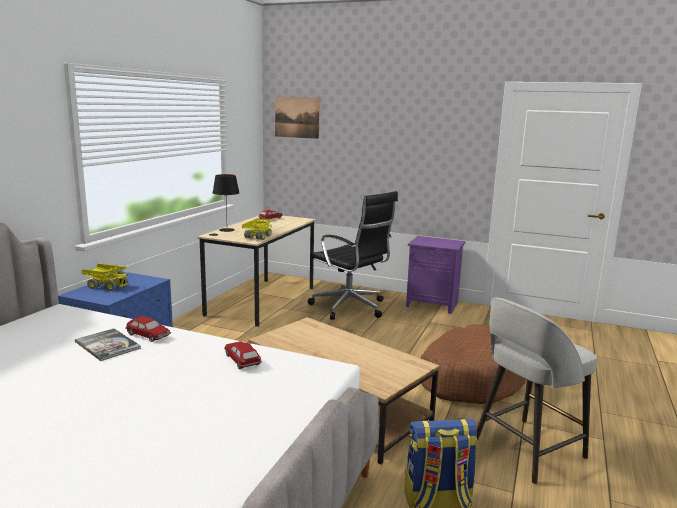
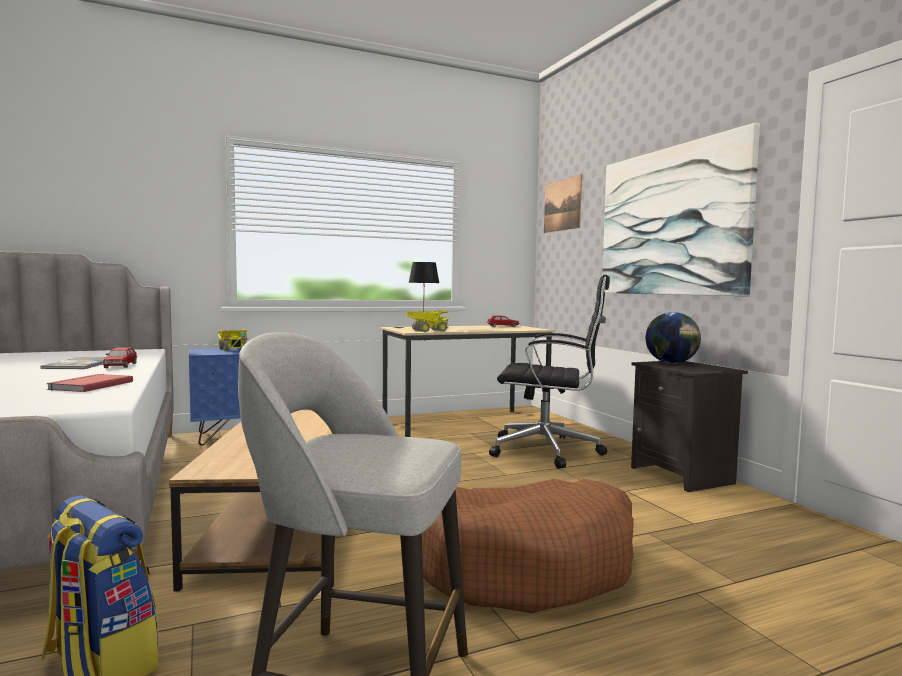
camera: 45 degrees right, 10 degrees down
(242, 360) = (89, 385): toy car -> red book
(350, 308) = (548, 451): black office chair -> black office chair turned 75 degrees counterclockwise
(407, 148) = (670, 221): none -> picture
(425, 240) = (671, 363): none -> globe
(433, 304) = (683, 475): purple nightstand -> black nightstand

